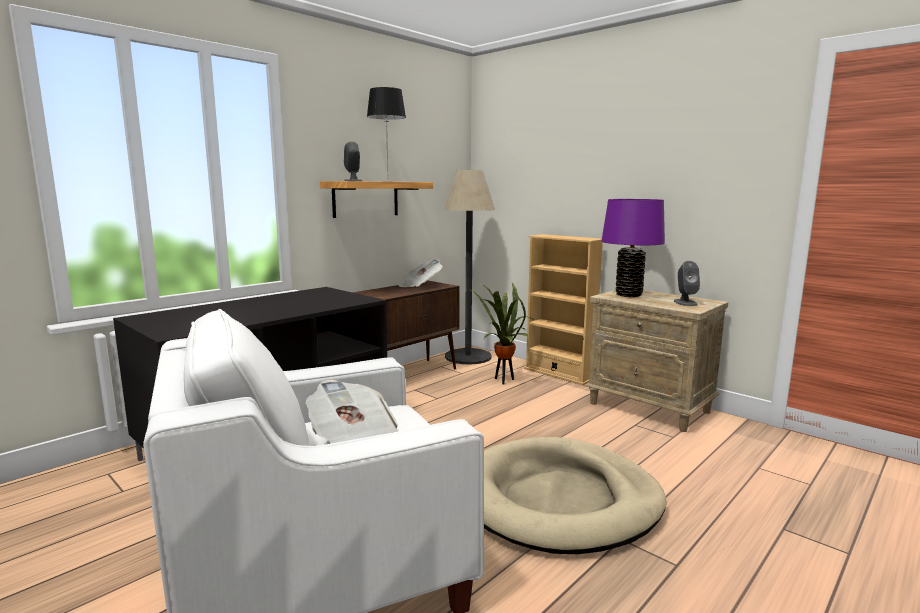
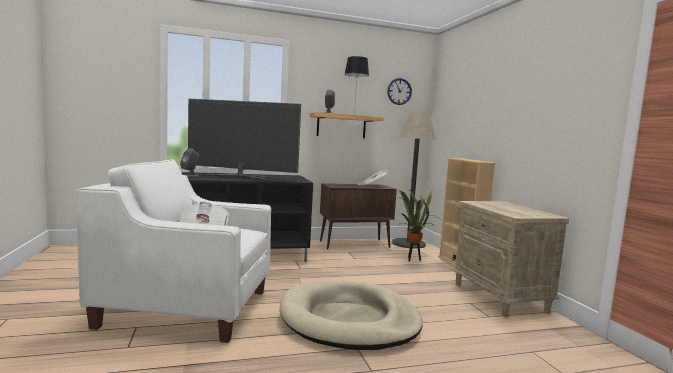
camera: 30 degrees right, 5 degrees down
(254, 307) = (241, 176): none -> television
(433, 141) = (399, 91): none -> wall clock
(628, 295) = (492, 204): purple table lamp -> none
(685, 302) = (525, 212): grey speaker -> grey speaker (190, 175)

